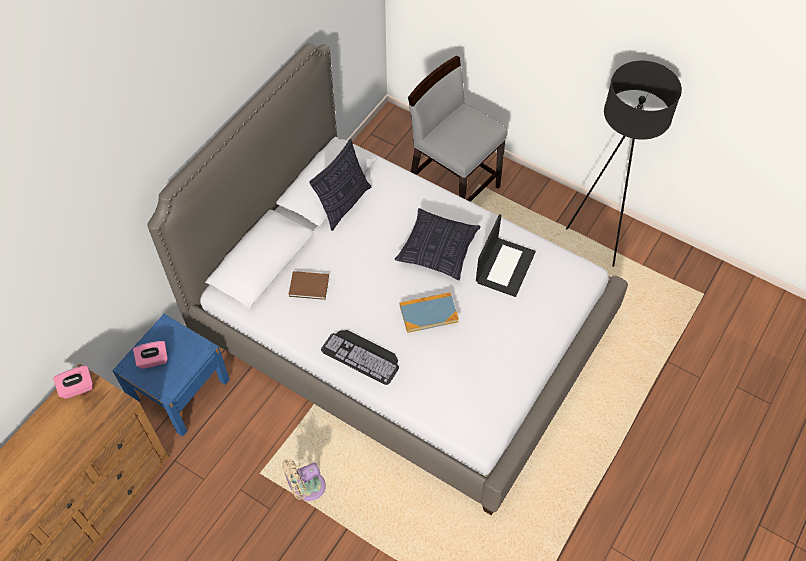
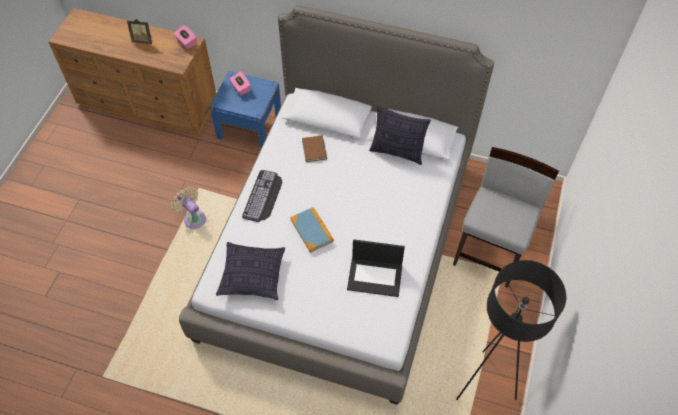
camera: 75 degrees right, 0 degrees up
(43, 447) = (143, 40): none -> picture frame
(438, 250) = (375, 224): pillow -> pillow (252, 276)

